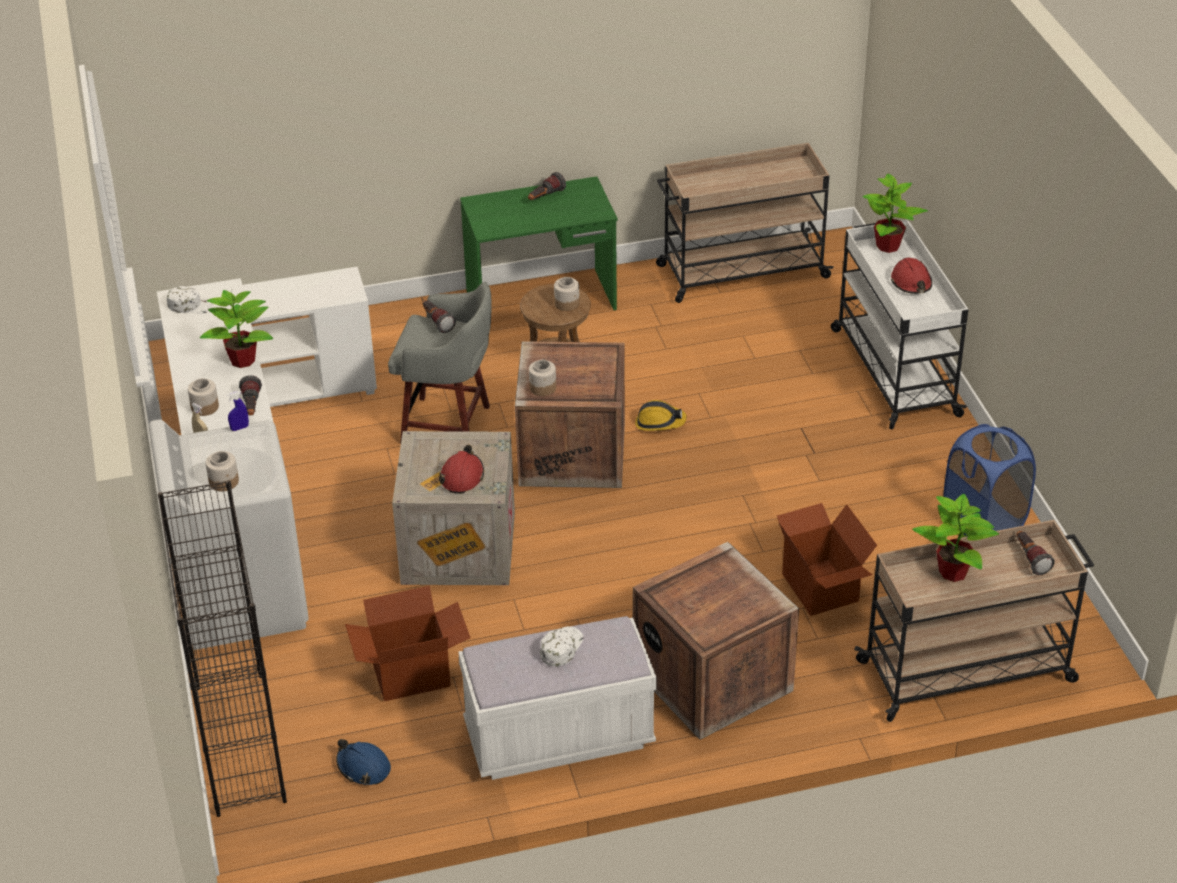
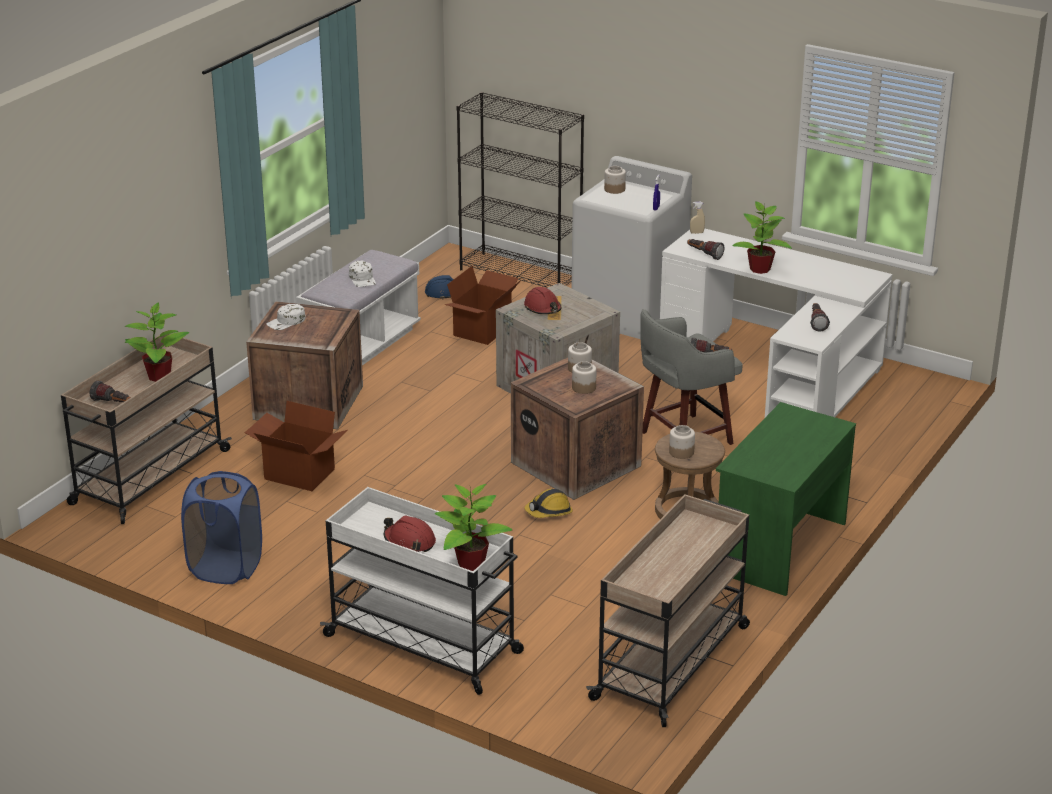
camera: 135 degrees right, 10 degrees down
(191, 305) = (855, 277): white cap -> white cap (286, 322)
(204, 407) = (728, 243): jar -> jar (583, 387)
(545, 197) = (797, 454): flashlight -> flashlight (817, 323)

